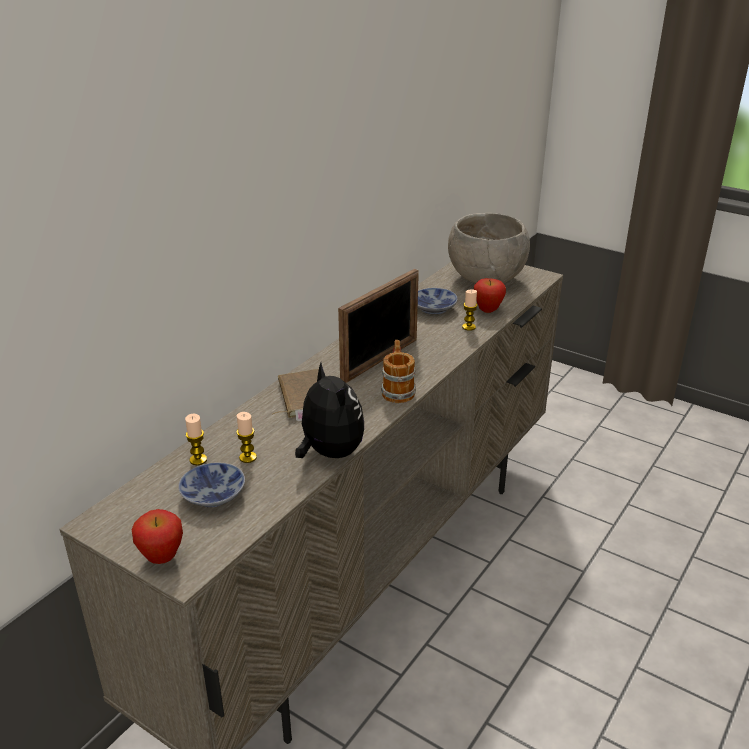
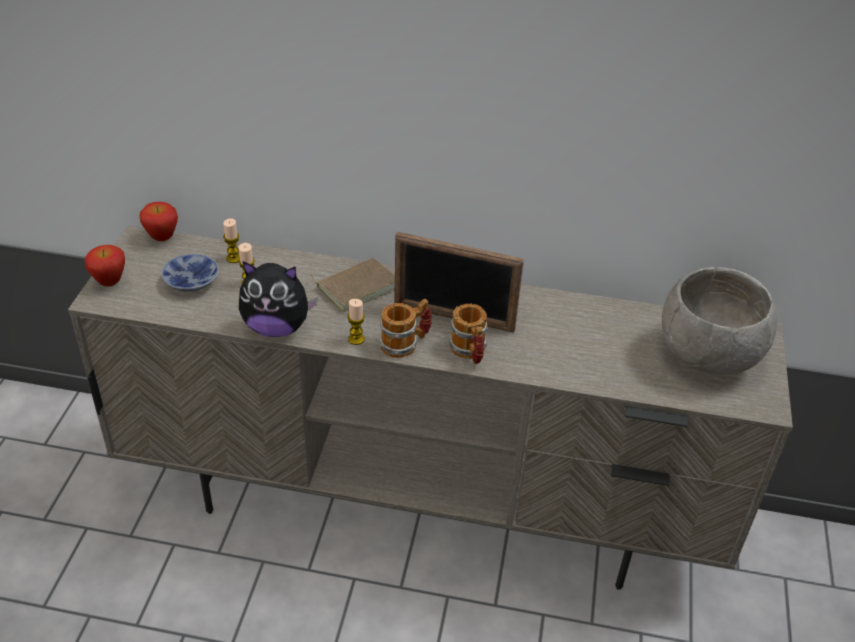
camera: 65 degrees right, 10 degrees up
(329, 453) = (277, 327): plush toy -> plush toy turned 60 degrees clockwise
(427, 363) = (469, 352): none -> mug
(434, 307) = (599, 329): bowl -> none
(468, 327) = (573, 366): candle -> candle (356, 339)
(488, 311) = (626, 374): apple -> apple (162, 238)

